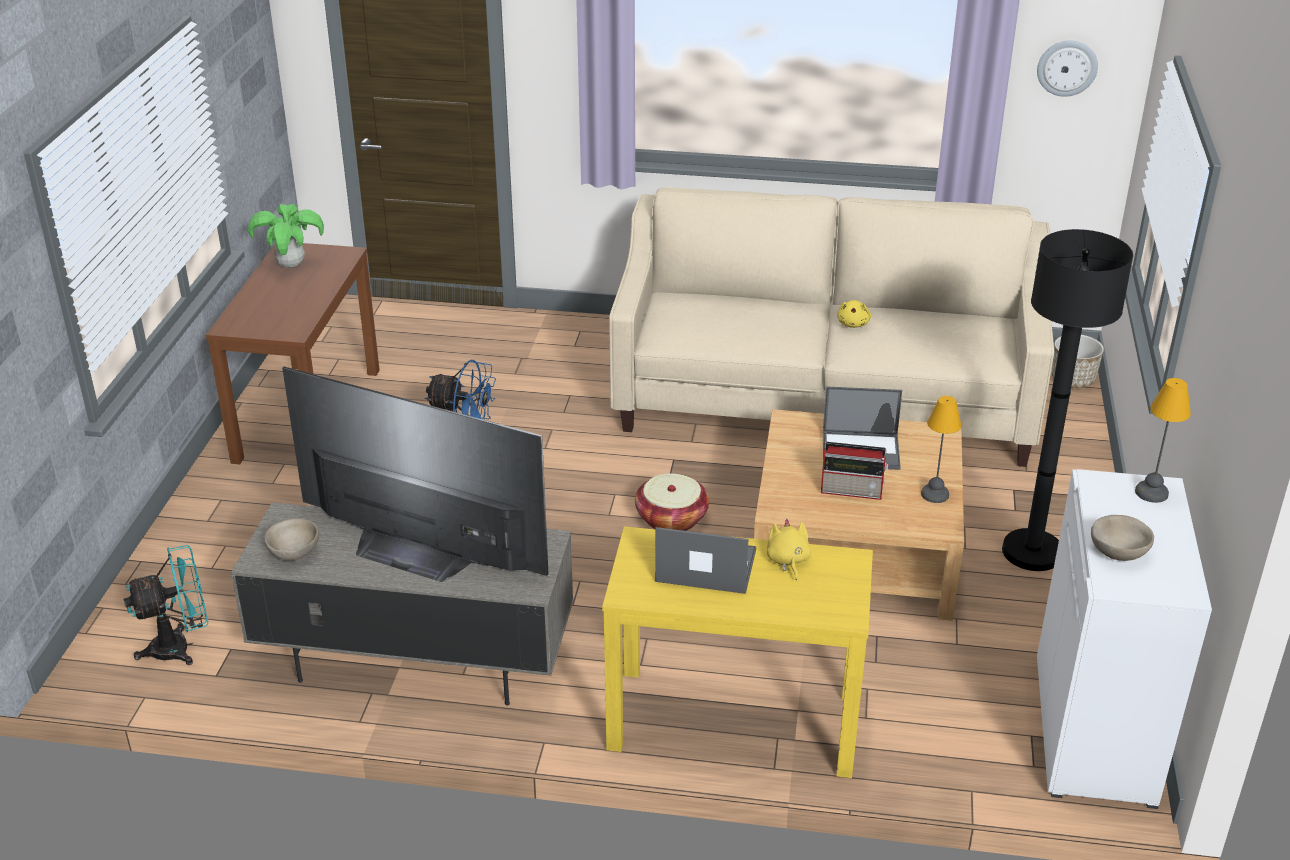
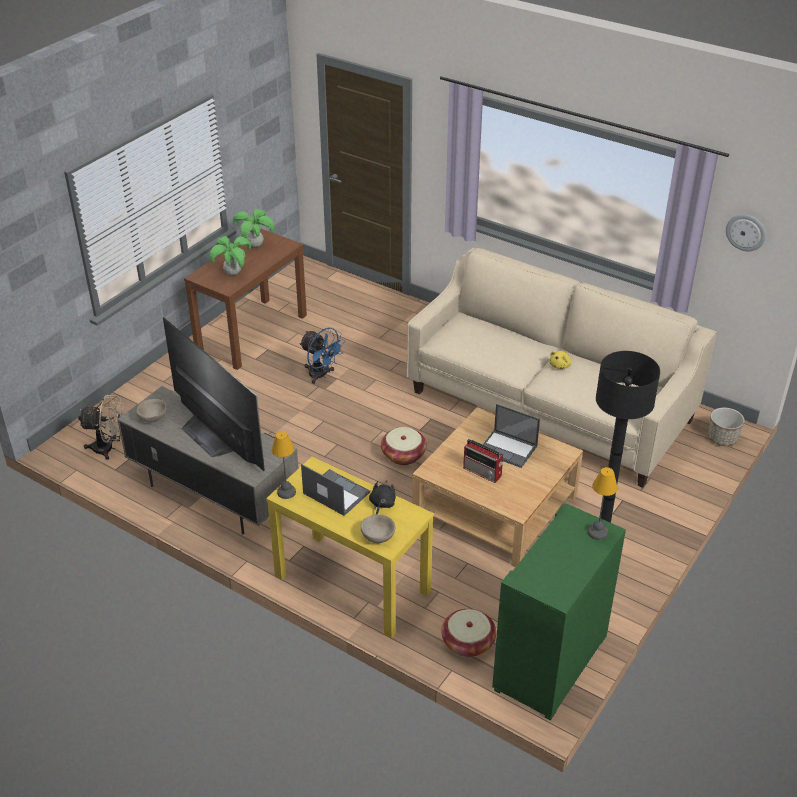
camera: 25 degrees right, 5 degrees up
(181, 647) = (108, 448): turquoise fan -> beige fan
(284, 310) = (233, 273): none -> potted plant
(788, 561) = (382, 504): yellow plush toy -> black plush toy
(935, 494) = (530, 490): table lamp -> table lamp (287, 492)
(963, 744) = (468, 642): none -> basket
(1096, 731) = (551, 663): white cabinet -> green cabinet
(1119, 552) = (543, 562): beige bowl -> beige bowl (378, 536)

